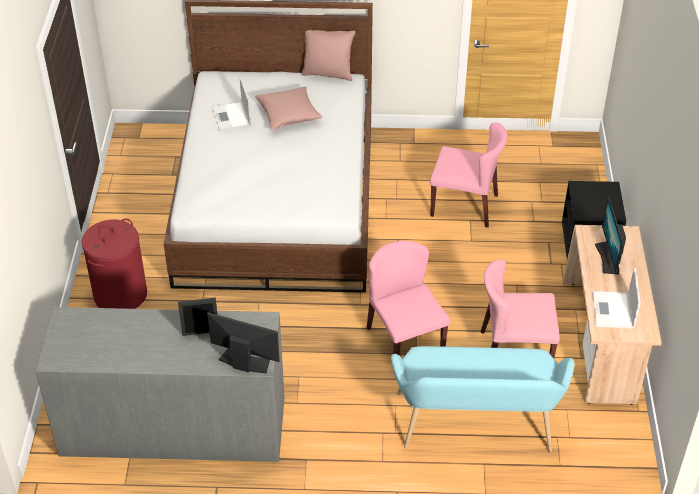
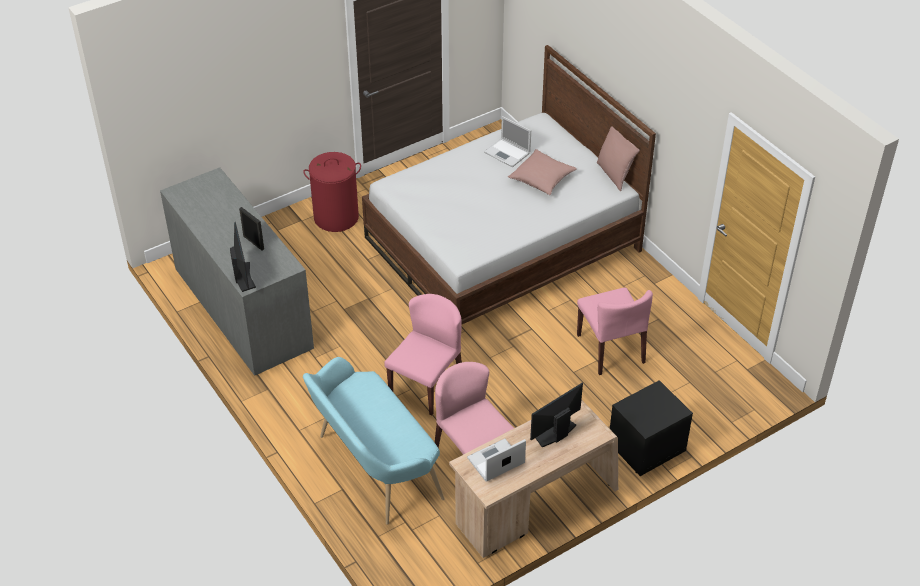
camera: 55 degrees right, 0 degrees up
(232, 117) = (508, 153): laptop -> laptop turned 90 degrees counterclockwise

